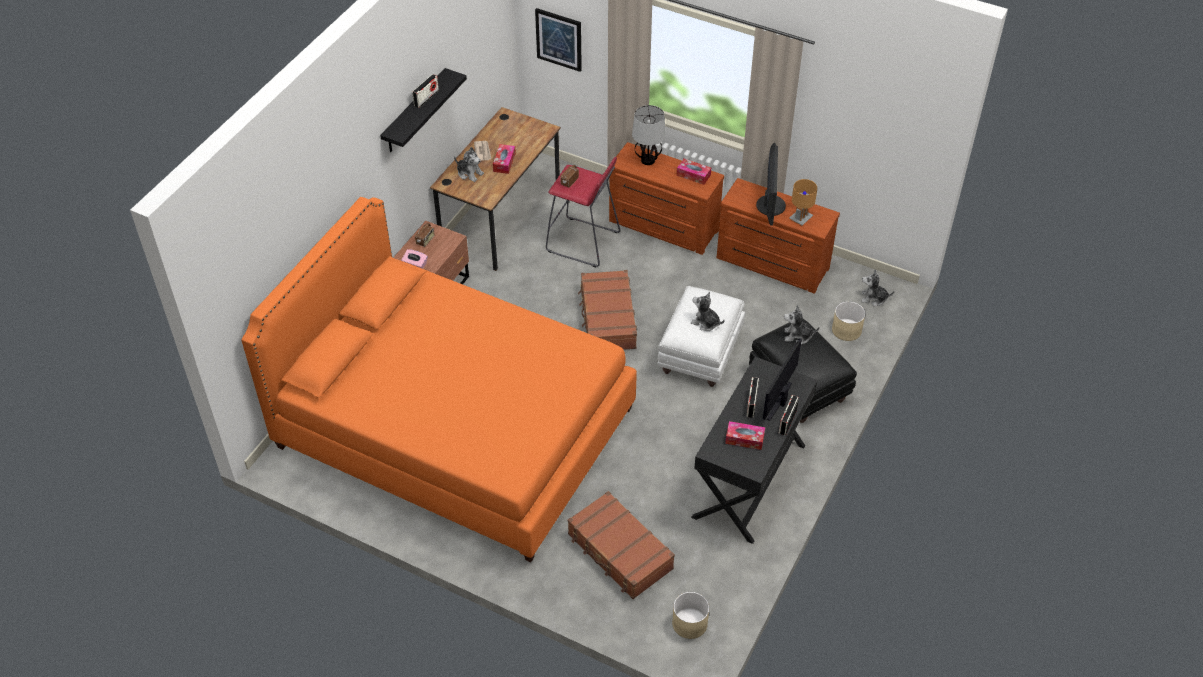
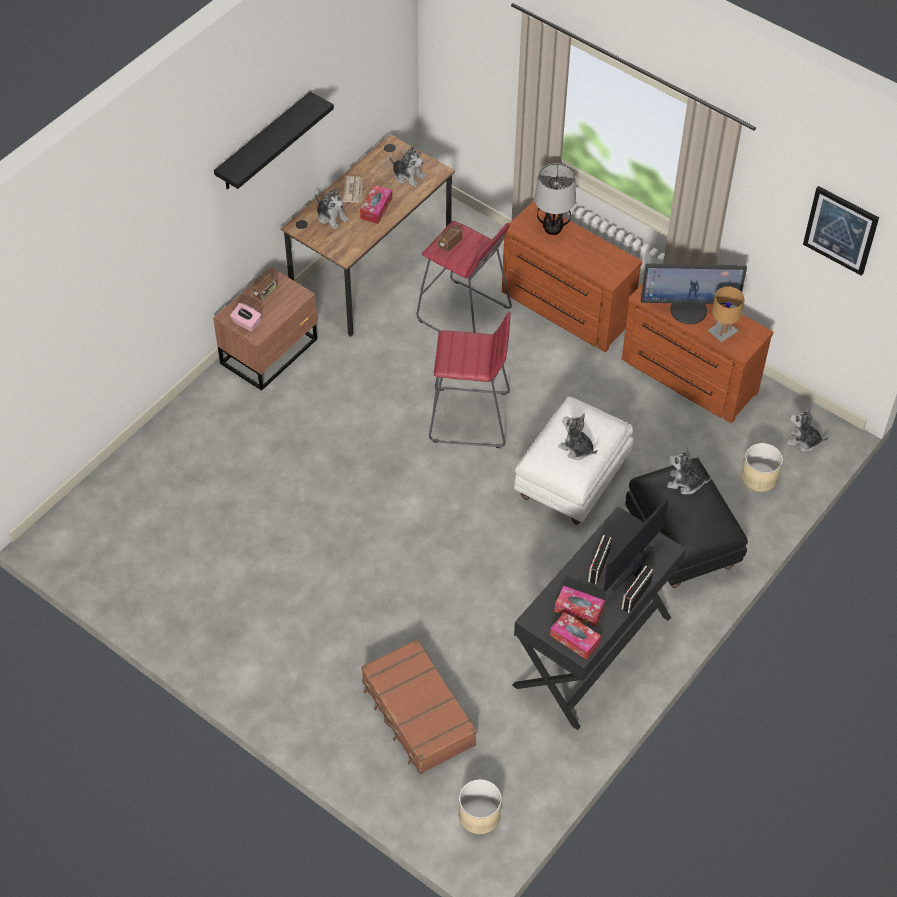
camera: 10 degrees right, 5 degrees up
(426, 98) = (279, 129): radio -> none
(456, 428) = (260, 529): orange bed -> none
(524, 135) = (408, 176): none -> plush toy
(559, 39) = (465, 64): picture -> picture (841, 230)
(607, 318) = (470, 418): brown suitcase -> red stool
(693, 175) = (604, 256): tissue box -> tissue box (575, 639)
(770, 205) = (688, 309): monitor -> monitor turned 75 degrees clockwise

